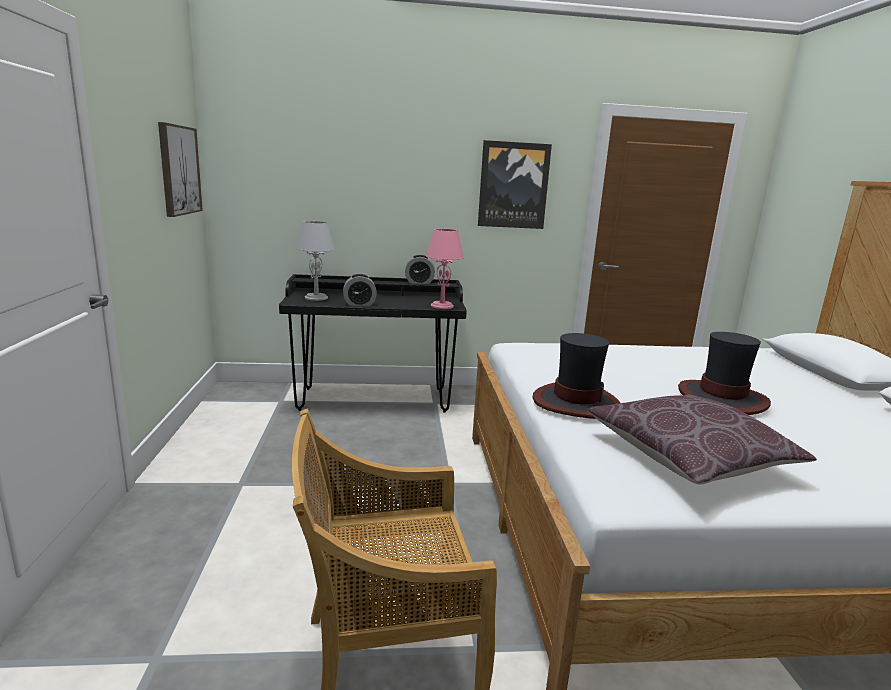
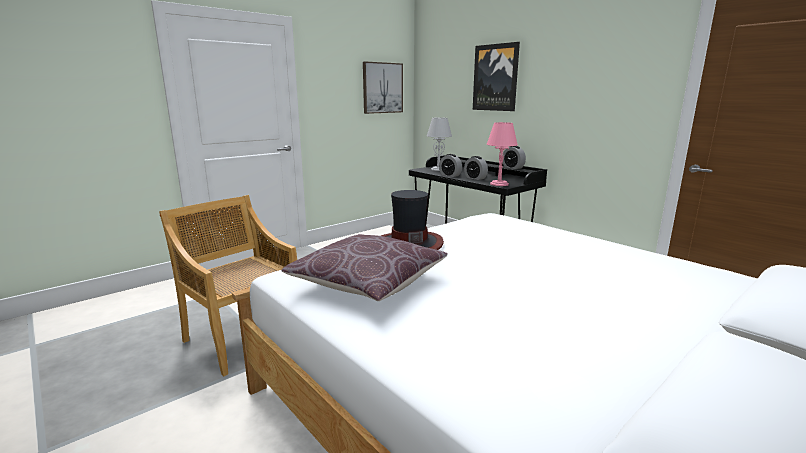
camera: 55 degrees right, 0 degrees up
(397, 303) = (475, 178): none -> alarm clock
(513, 185) = (601, 85): picture -> picture (495, 77)
(722, 398) = (519, 278): hat -> none

